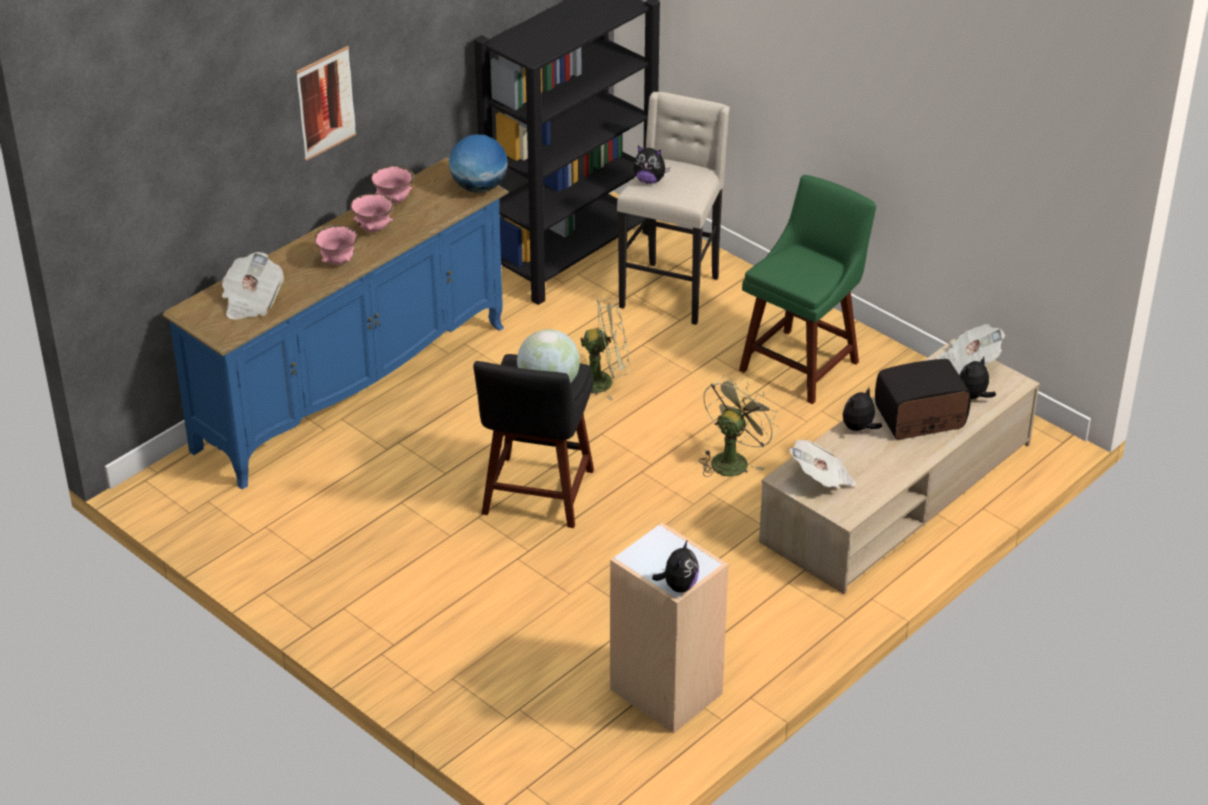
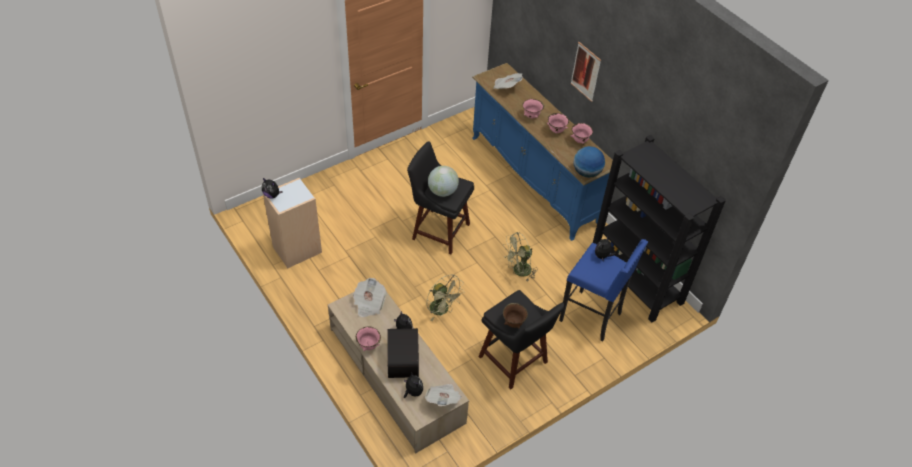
camera: 100 degrees right, 10 degrees up
(603, 381) = (518, 271): green fan -> green fan turned 60 degrees clockwise
(671, 292) = (592, 317): beige stool -> blue stool
(802, 363) = (515, 361): green stool -> black stool
(820, 268) = (513, 323): none -> brown bowl
(912, 462) = (368, 346): none -> pink bowl

